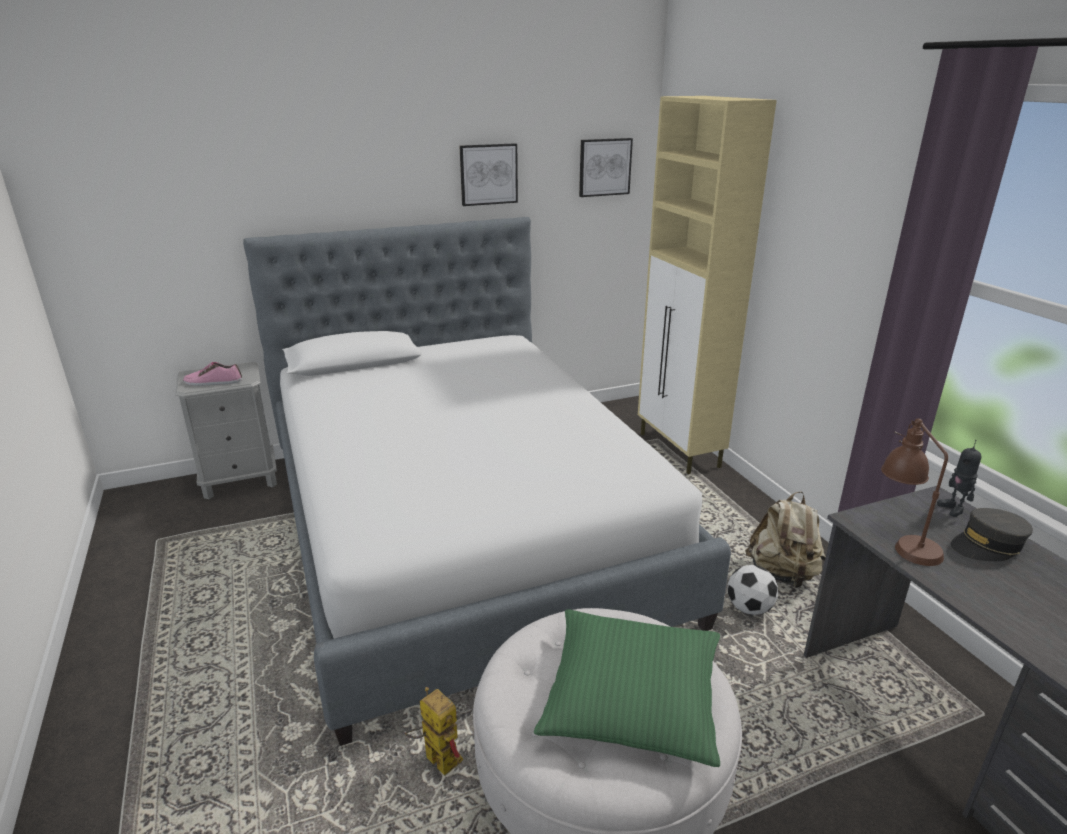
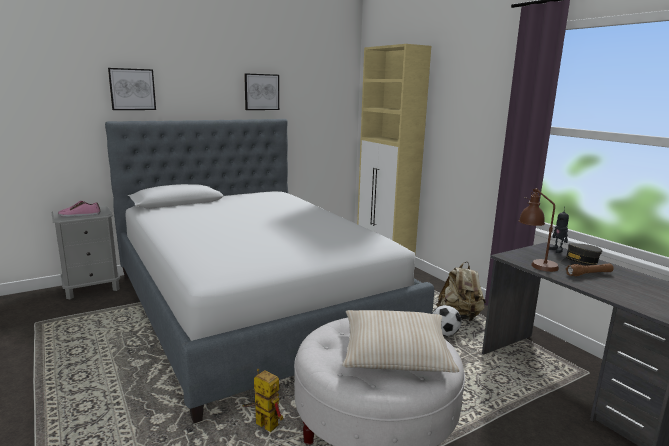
camera: 10 degrees left, 10 degrees down
(604, 167) = (329, 92): picture -> picture (132, 89)
(632, 698) = (396, 353): green pillow -> beige pillow
(997, 577) = (589, 274): none -> brown flashlight

